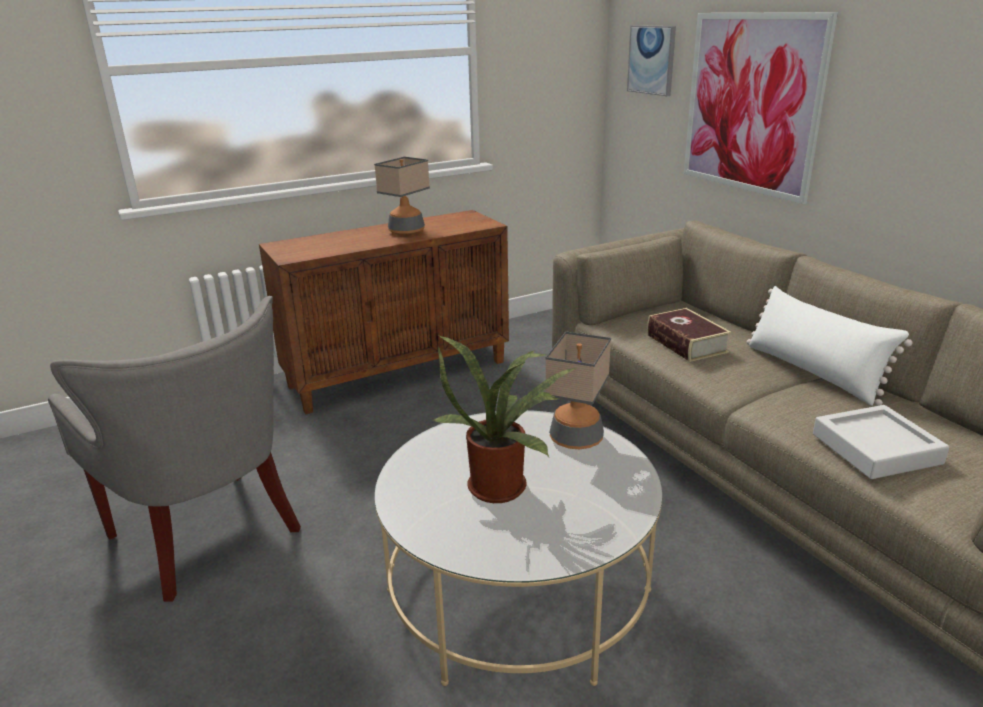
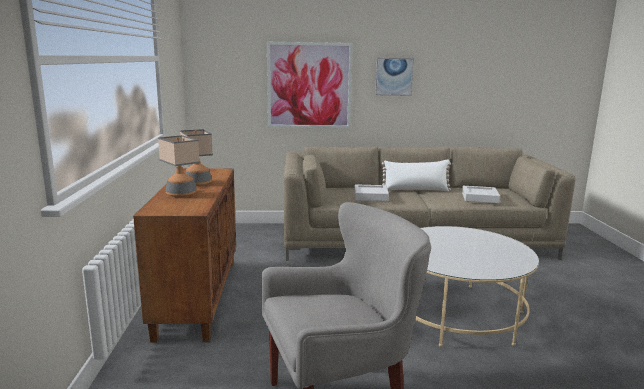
camera: 65 degrees left, 10 degrees down
(502, 485) = (466, 252): potted plant -> none
(576, 439) = (435, 233): table lamp -> table lamp (181, 194)
(652, 60) = (229, 67): picture -> picture (394, 76)
(686, 343) = (370, 196): book -> grey tray

